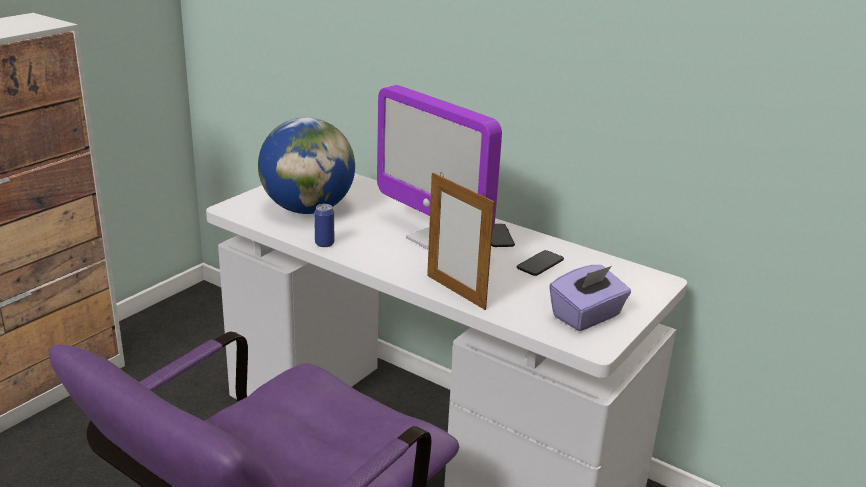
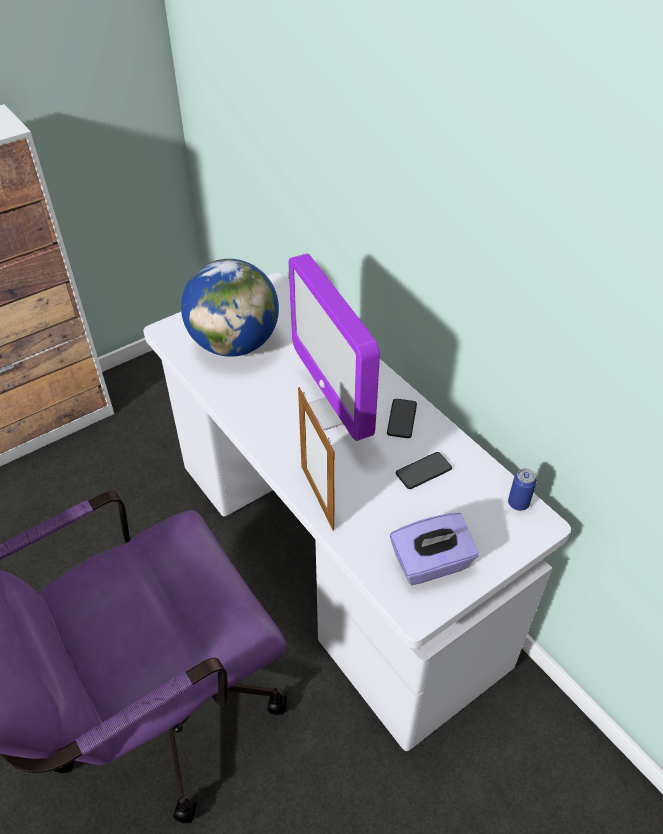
camera: 20 degrees right, 20 degrees up
(324, 243) = (227, 399): can -> can (518, 503)

